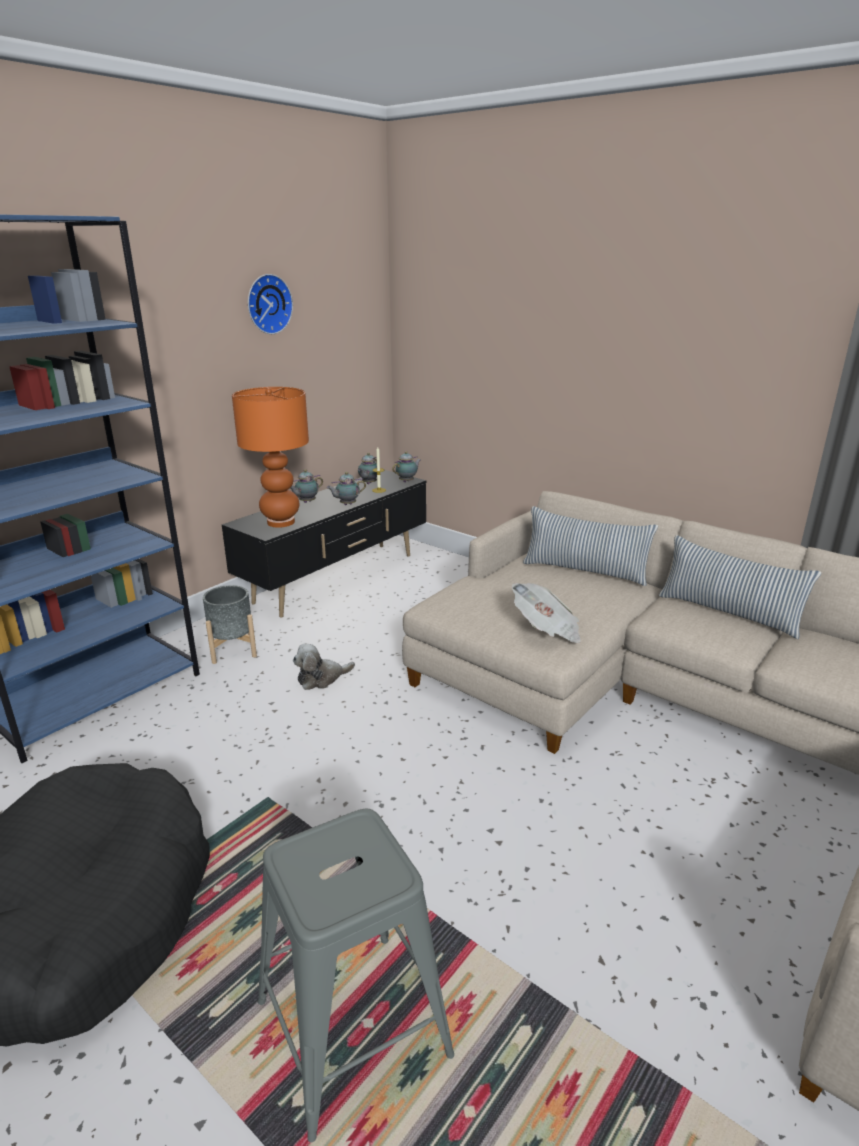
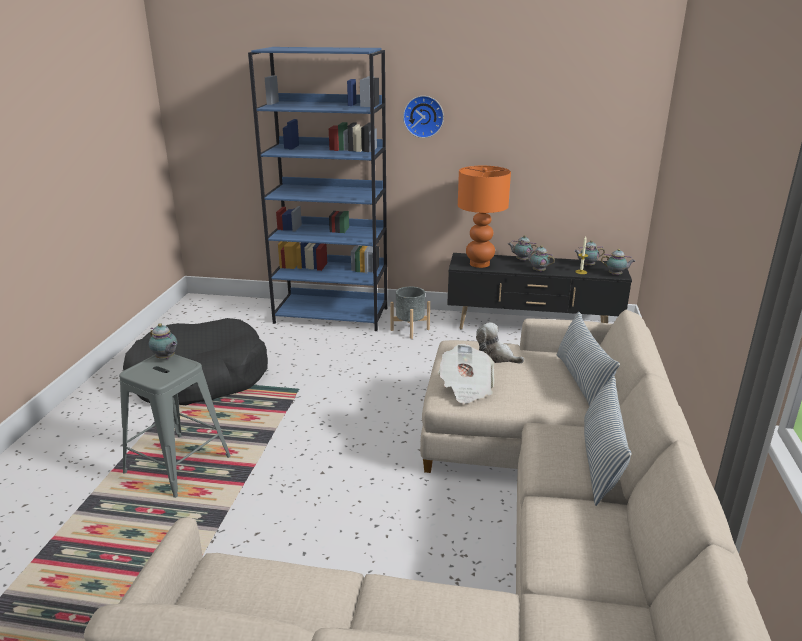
camera: 60 degrees right, 0 degrees up
(267, 304) = (525, 108): wall clock -> wall clock (423, 116)
(305, 849) = (166, 358): none -> teapot
(321, 678) = (413, 365): plush toy -> plush toy (495, 357)

